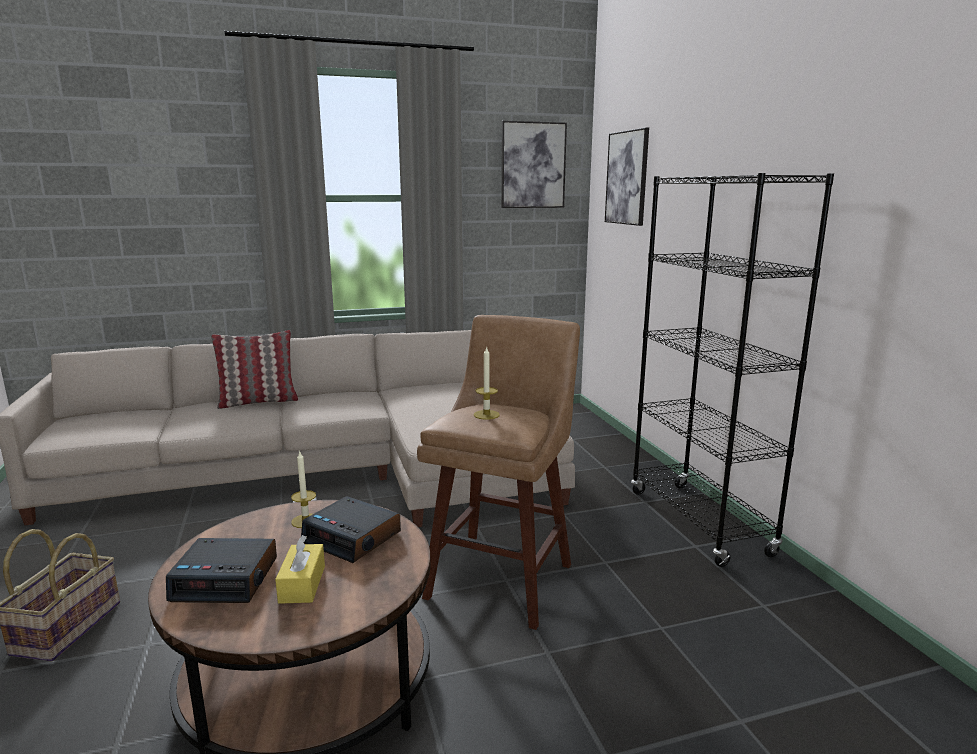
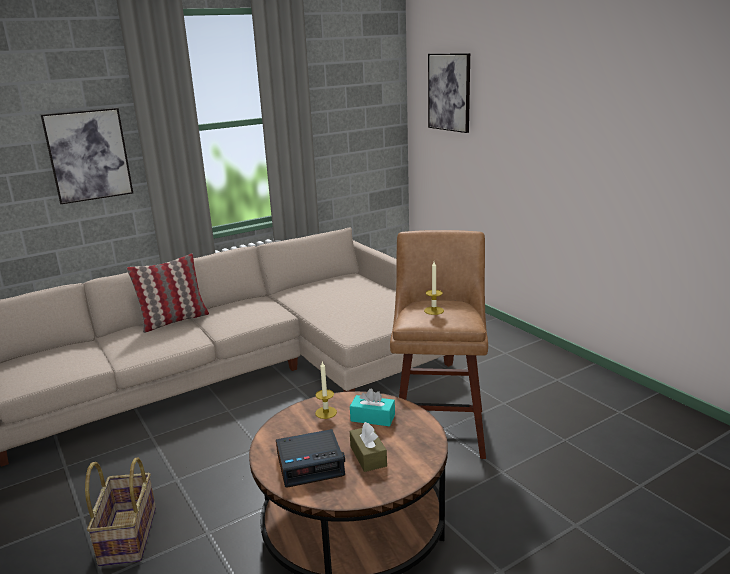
camera: 15 degrees left, 5 degrees up
(302, 584) = (368, 456): yellow tissue box -> brown tissue box
(353, 538) = (372, 418): alarm clock -> turquoise tissue box
(533, 165) = (363, 82): picture -> picture (88, 155)
(699, 522) = (551, 362): black bookcase -> none

